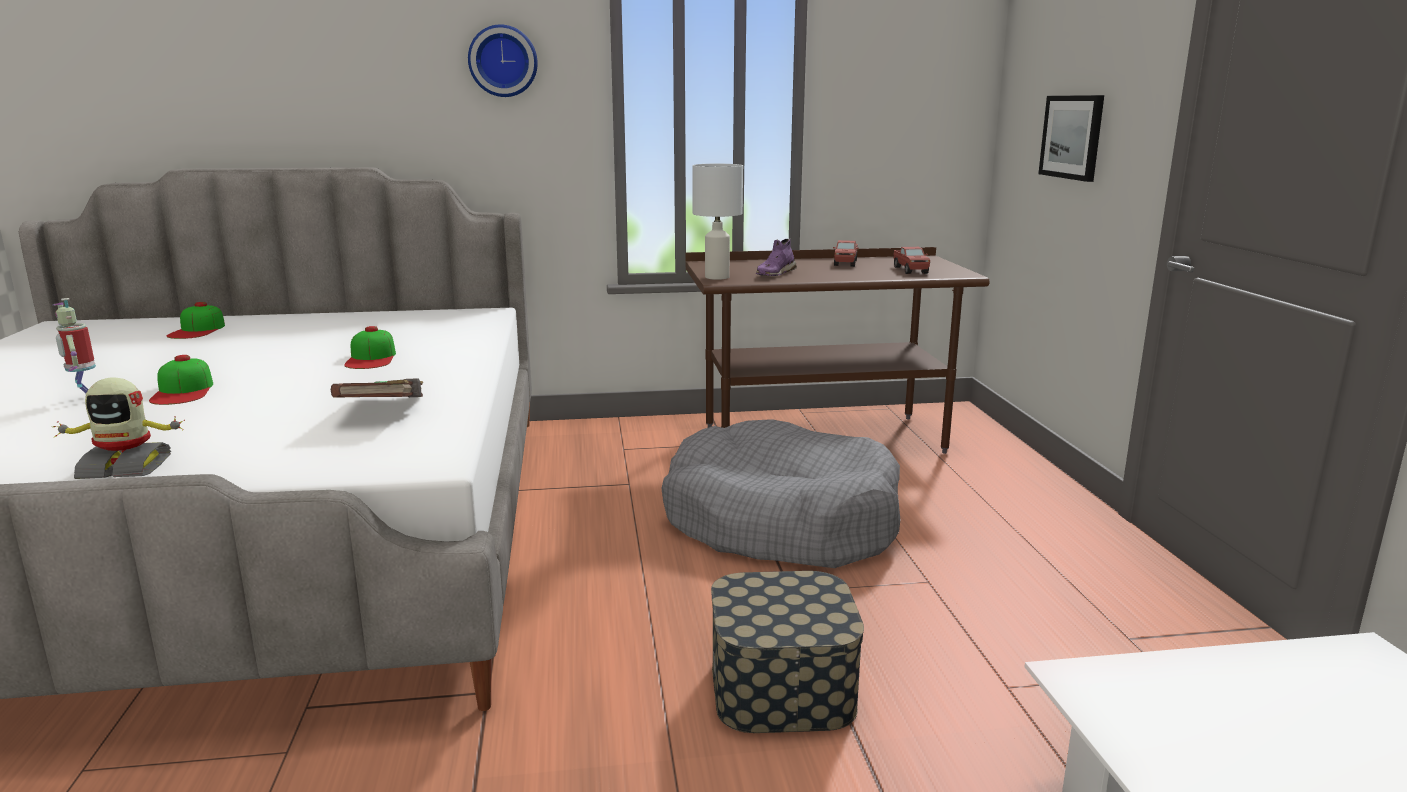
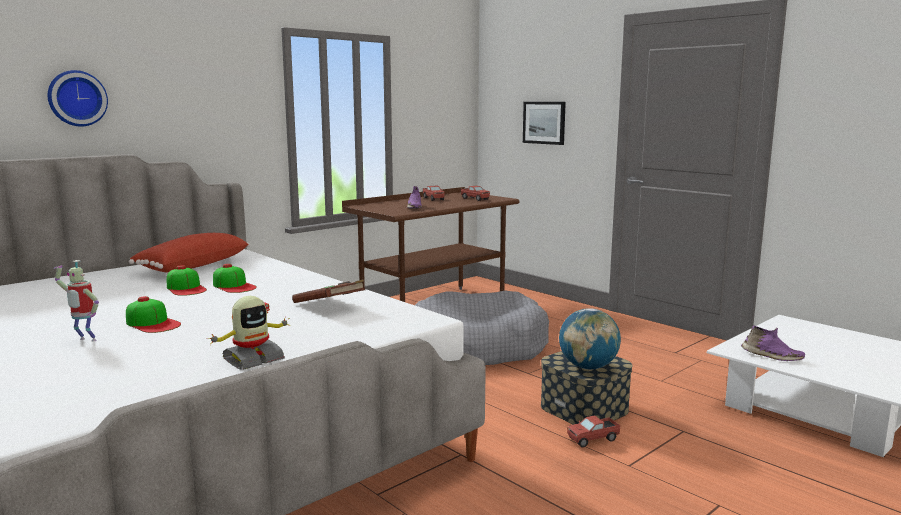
camera: 35 degrees left, 5 degrees down
(197, 330) = (29, 293): cap -> cap (186, 288)
(403, 323) = (192, 266): none -> red pillow
(503, 61) = (217, 77): wall clock -> wall clock (76, 98)
(704, 753) = (593, 439): none -> toy truck
(716, 277) = (388, 212): white table lamp -> none
(768, 617) = (588, 367): none -> globe
(1155, 730) = (771, 356): none -> purple shoe

